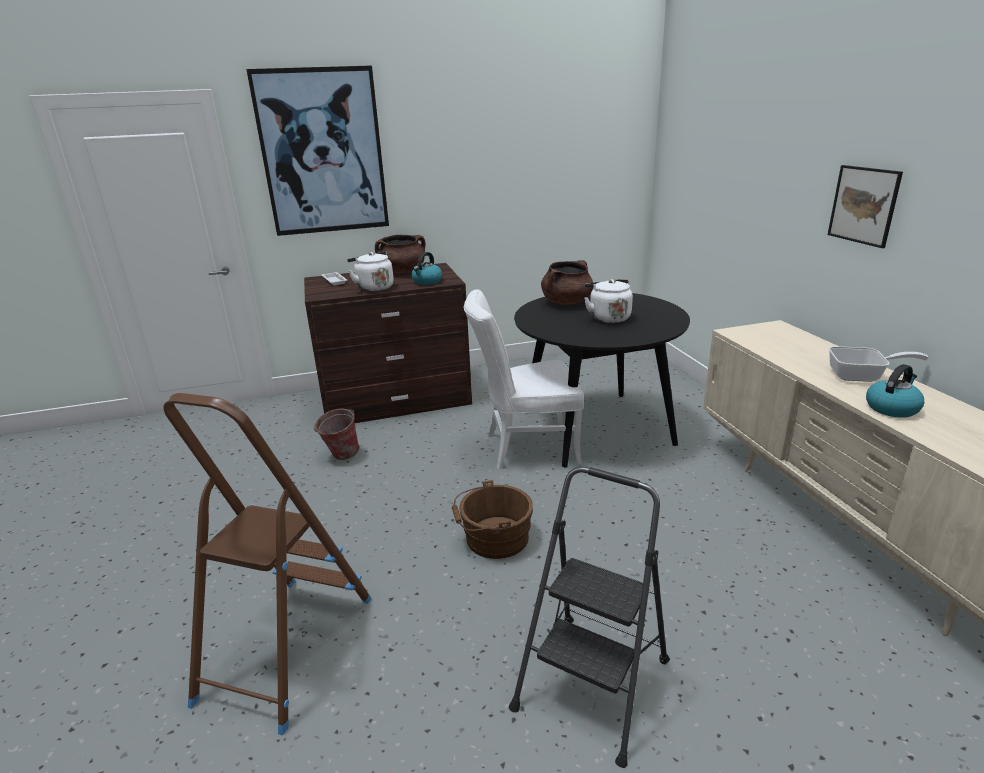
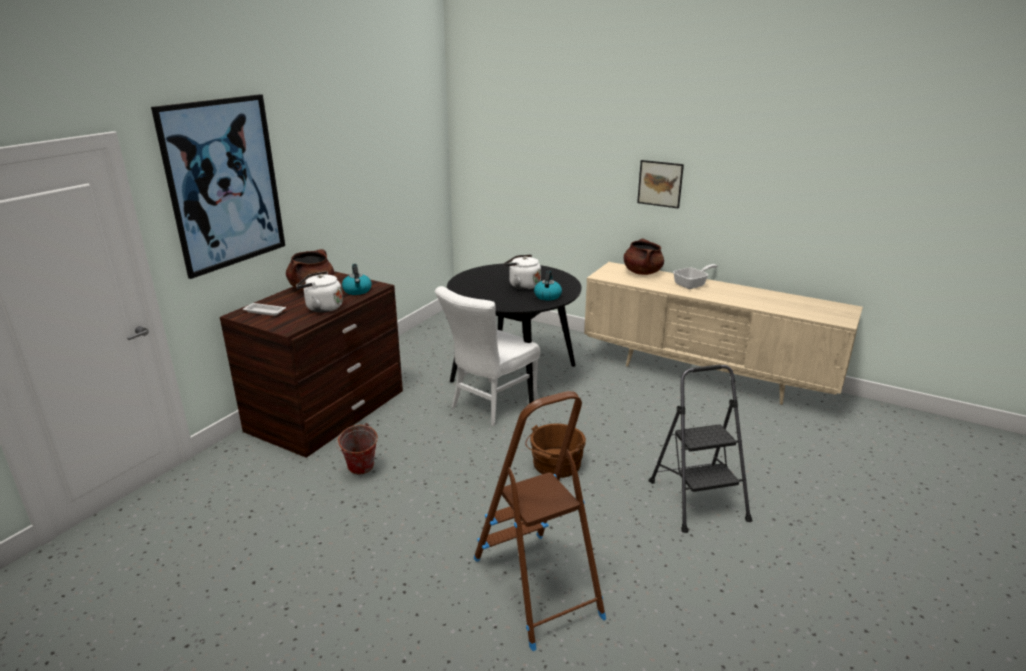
camera: 45 degrees left, 0 degrees up
(567, 302) = (474, 281): brown cooking pot -> brown cooking pot (642, 272)
(892, 408) = (726, 297): kettle -> kettle (547, 296)

